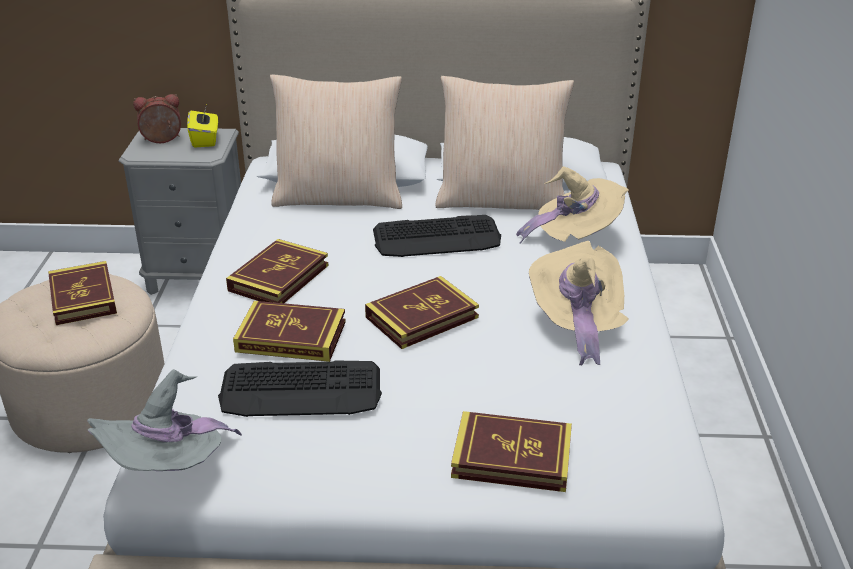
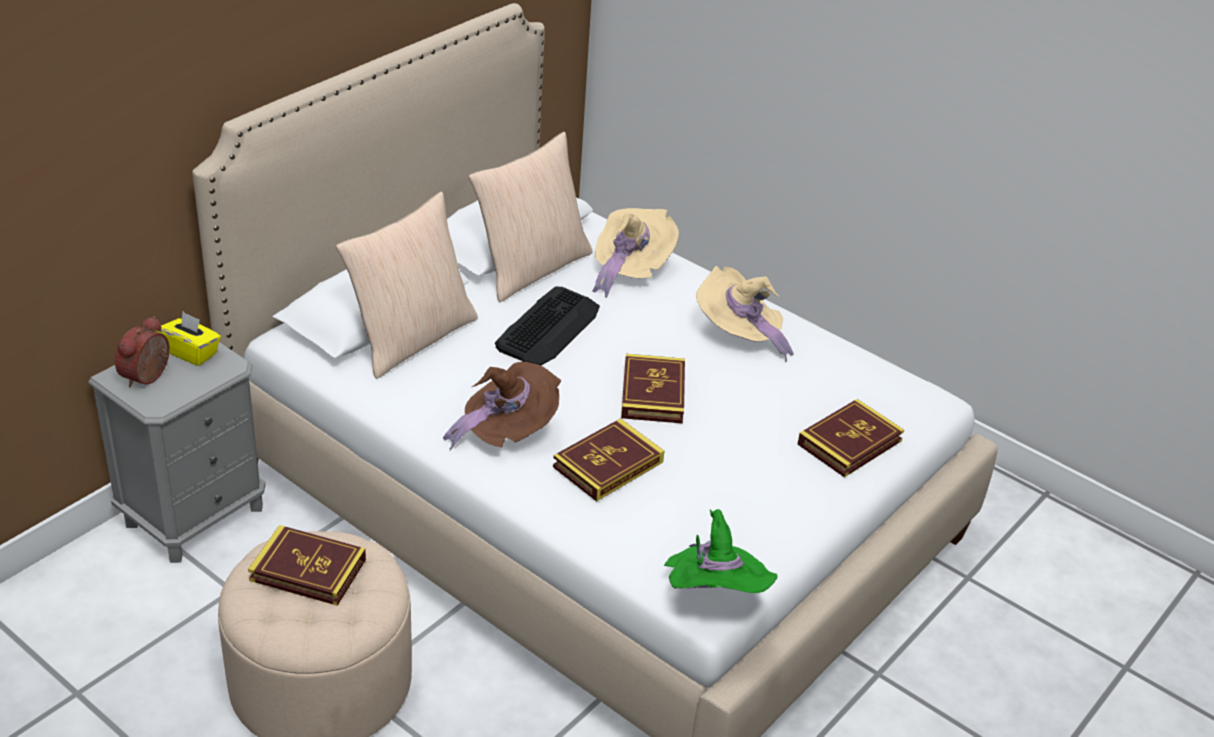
camera: 55 degrees left, 5 degrees up
(168, 470) = (713, 596): grey hat -> green hat
(279, 278) = (507, 431): book -> brown hat
(301, 390) = (685, 492): keyboard -> none

